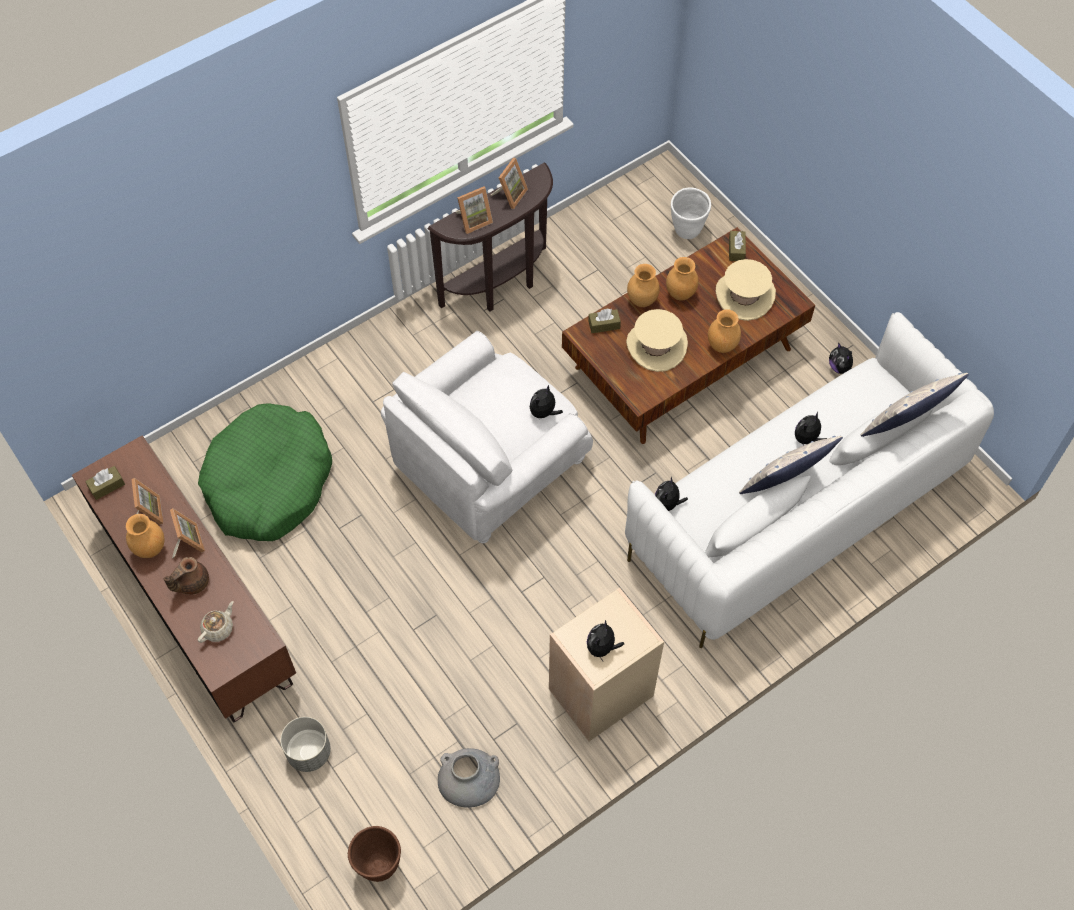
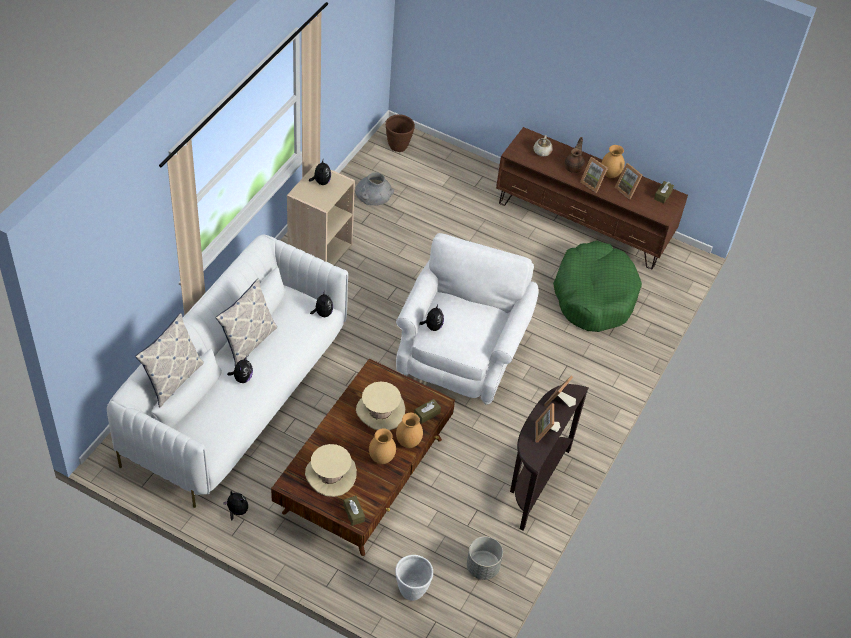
camera: 150 degrees right, 10 degrees down
(308, 752) = (467, 178): grey planter -> grey planter (483, 567)
(722, 345) = (331, 428): brown vase -> none

